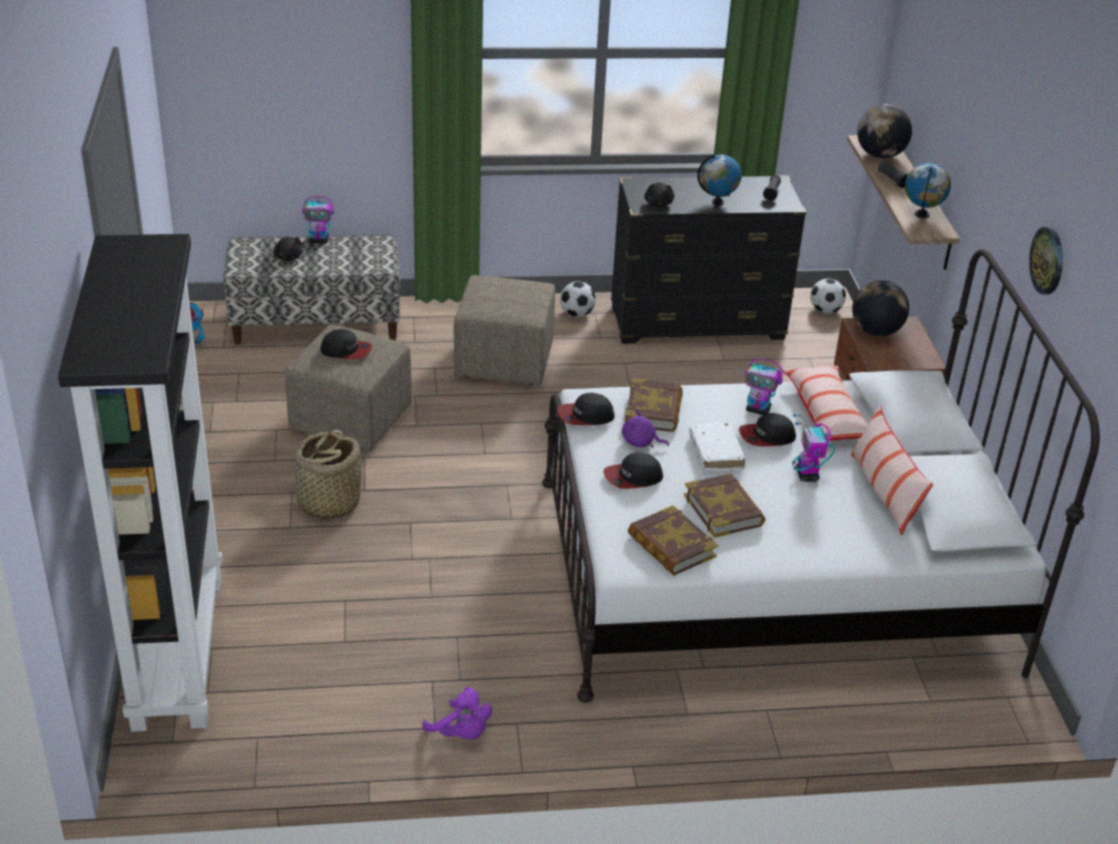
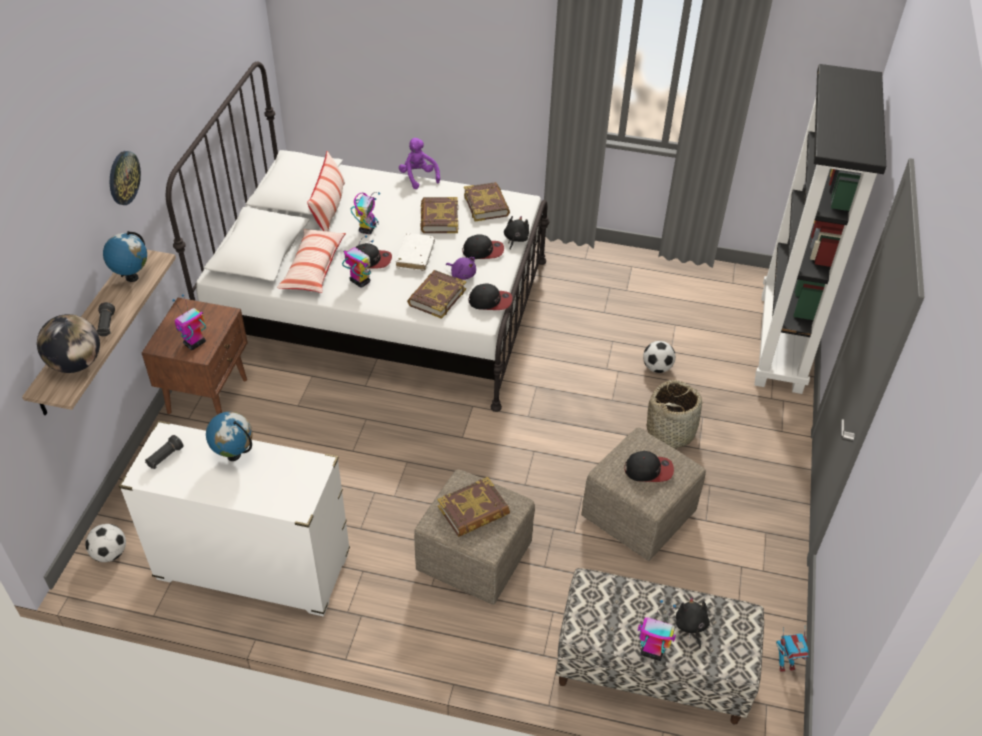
camera: 160 degrees left, 10 degrees up
(346, 350) = (648, 470): cap -> cap turned 150 degrees clockwise
(461, 733) = (617, 260): purple plush toy -> purple plush toy (418, 177)
(507, 295) = (473, 511): none -> book
(576, 314) = (367, 614): football -> football (657, 368)
(658, 203) = (297, 467): black plush toy -> black plush toy (515, 239)
(697, 323) = (253, 567): black dresser -> white dresser
(875, 331) = (194, 344): globe -> toy robot
(1048, 260) = (188, 95): wall clock -> wall clock (123, 177)

